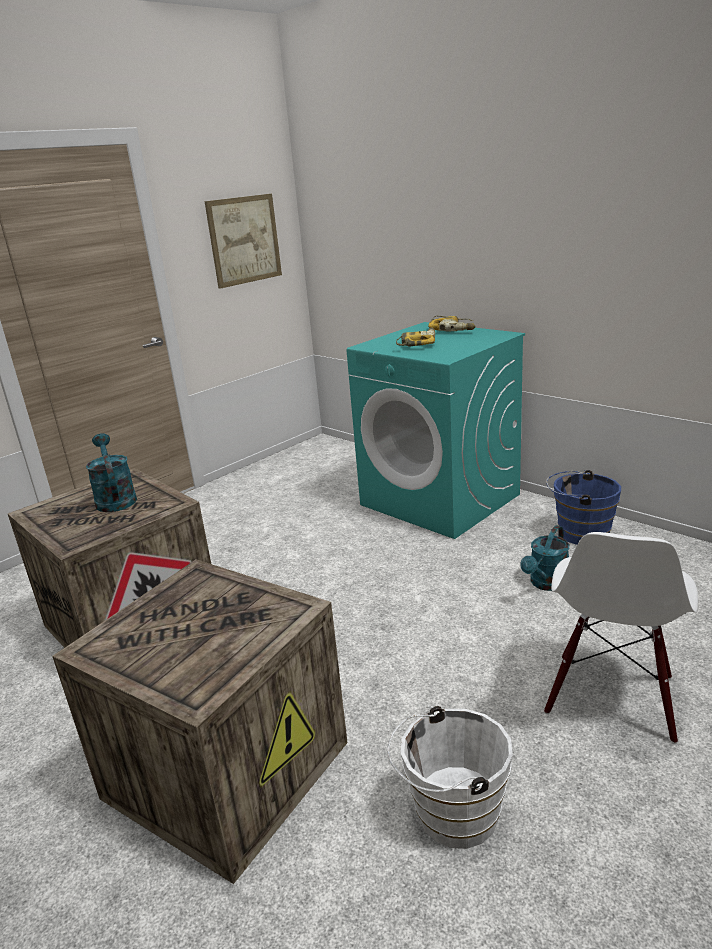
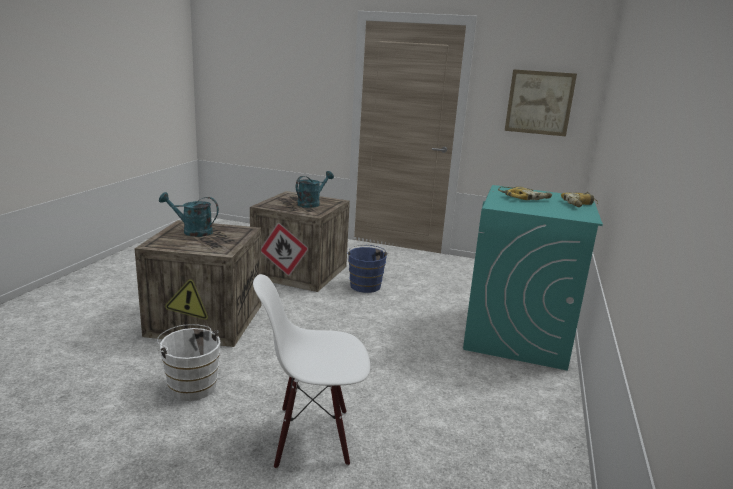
camera: 60 degrees right, 5 degrees down
(546, 584) = (433, 397): turquoise watering can -> turquoise watering can (192, 231)
(579, 533) = (529, 407): blue bucket -> blue bucket (365, 285)

